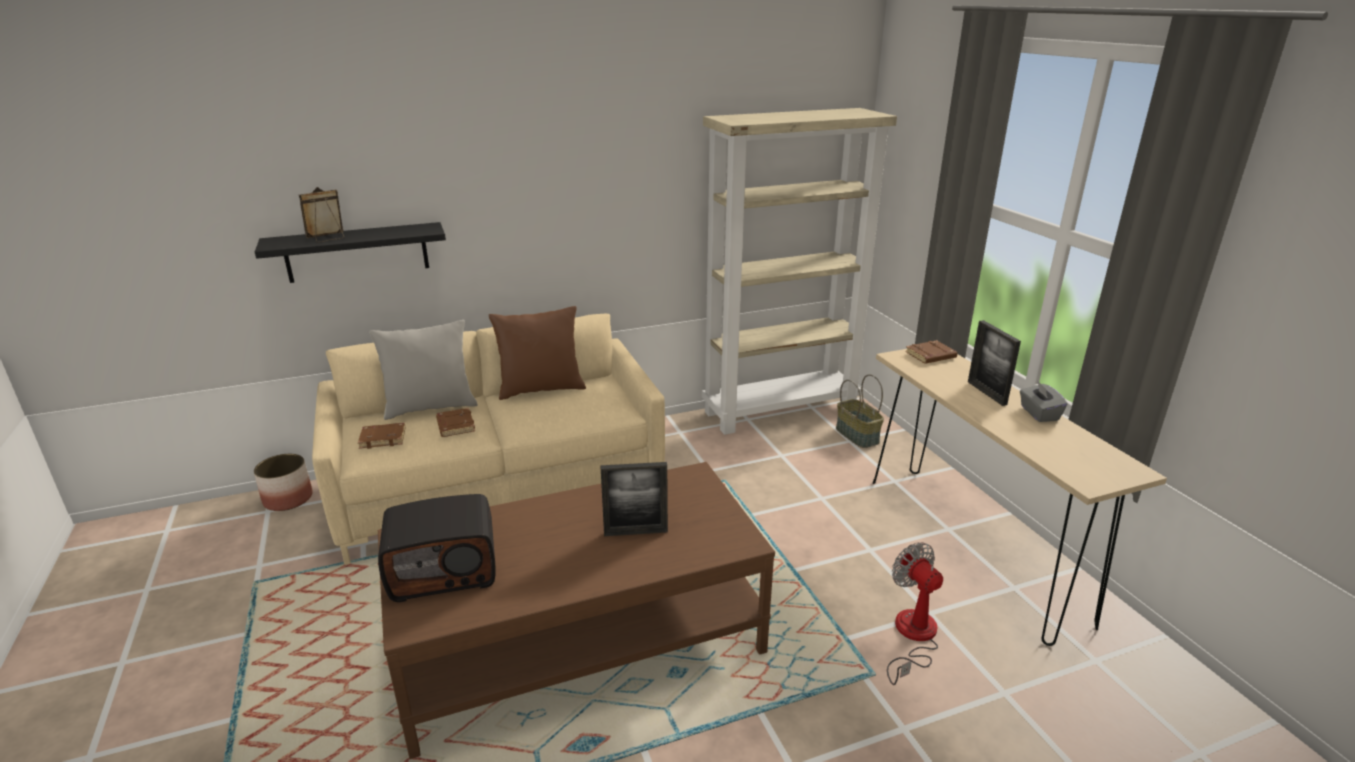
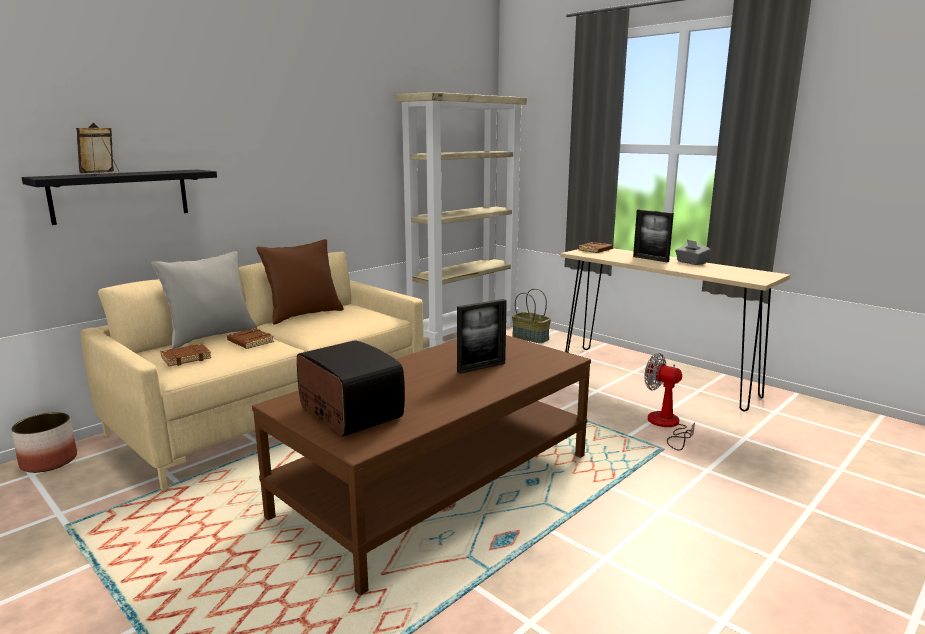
camera: 25 degrees left, 10 degrees down
(444, 570) = (348, 413): radio -> radio turned 90 degrees counterclockwise

